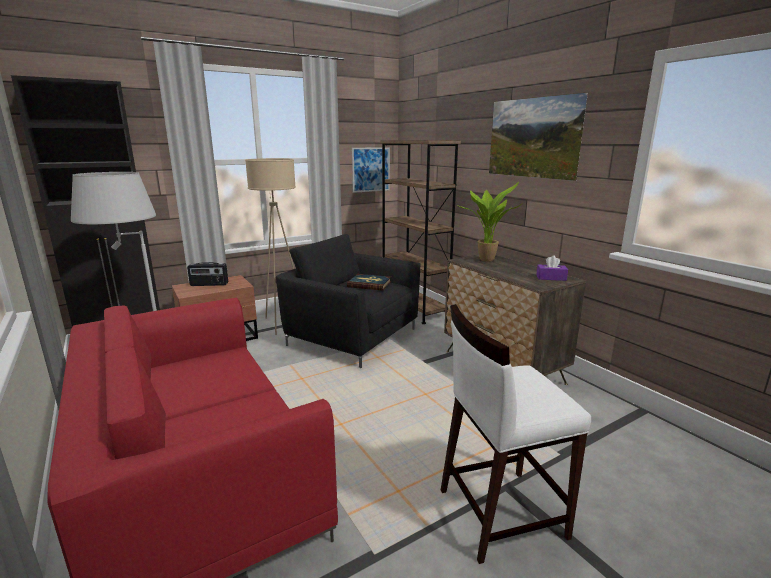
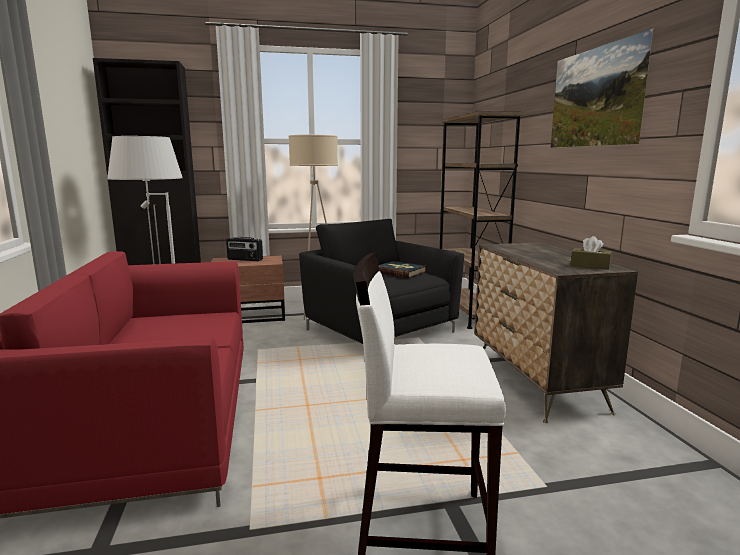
camera: 20 degrees right, 5 degrees down
(371, 169) = (436, 154): picture -> none
(486, 259) = (527, 247): potted plant -> none
(551, 278) = (590, 266): purple tissue box -> brown tissue box

